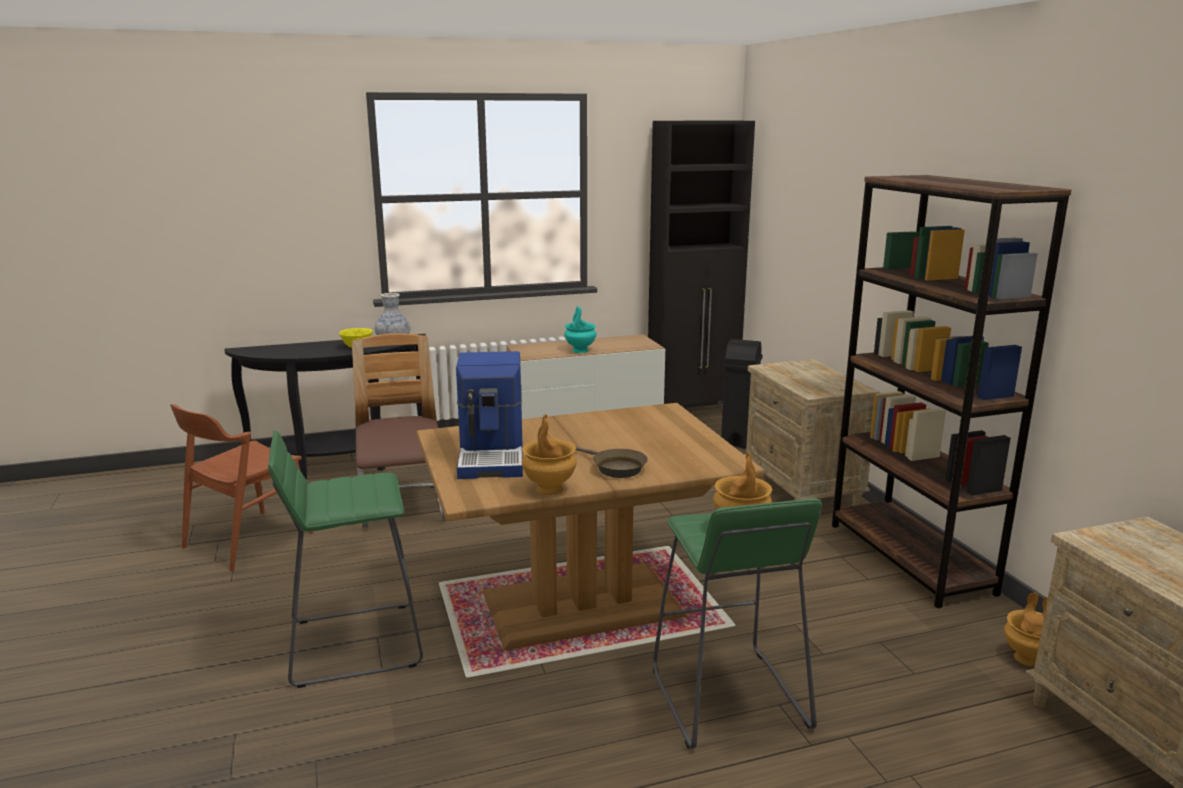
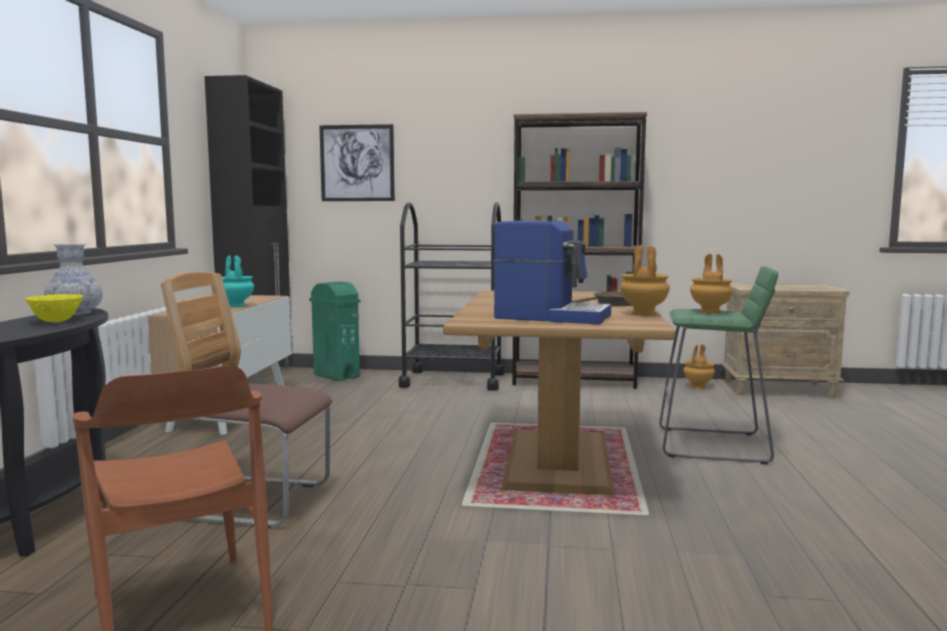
camera: 65 degrees left, 10 degrees down
(353, 643) = (551, 558): green stool -> none
(738, 440) = (336, 376): black trash can -> green trash can
(798, 209) = (357, 163): none -> picture
(802, 492) = (453, 380): beige nightstand -> black cart

